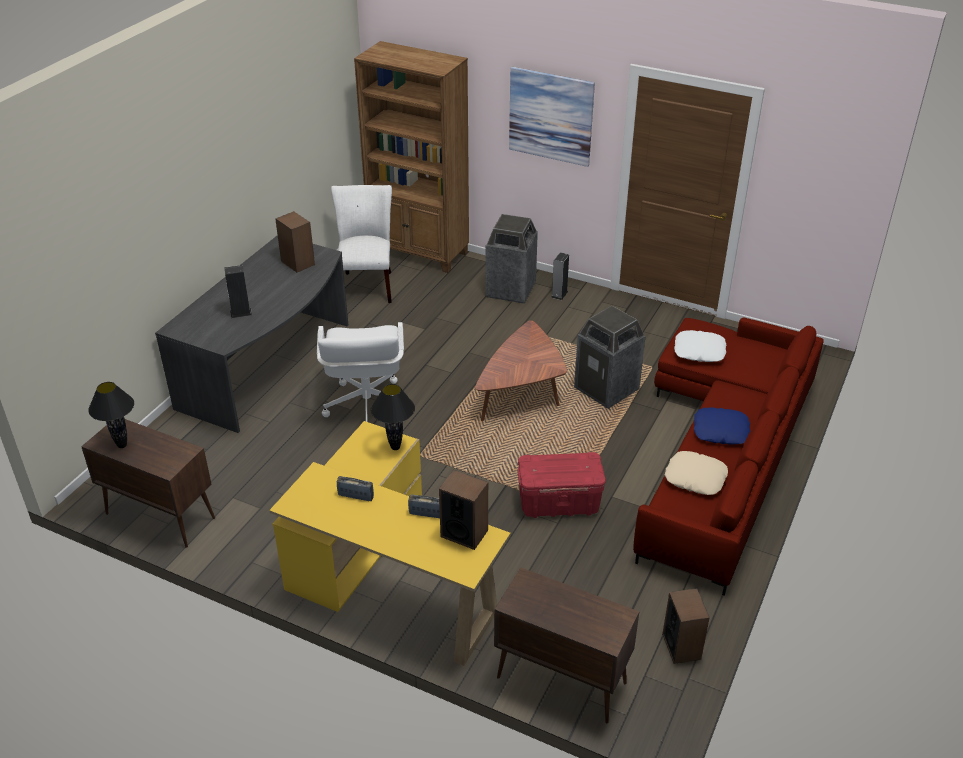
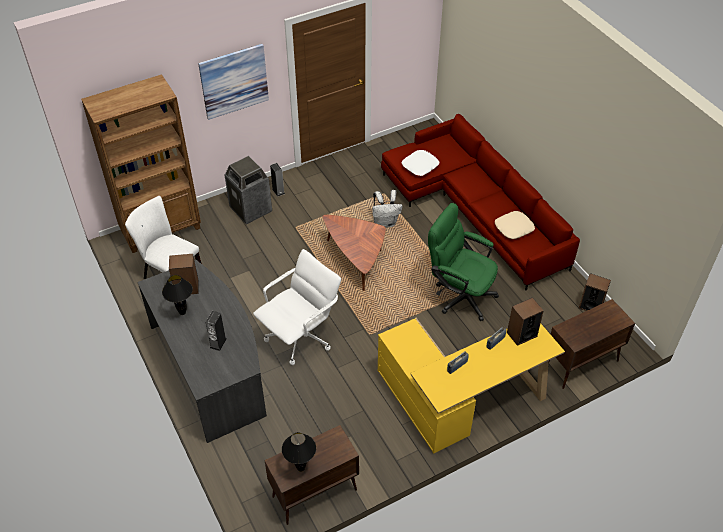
camera: 55 degrees left, 10 degrees up
(366, 406) = (300, 337): white office chair -> white office chair turned 75 degrees counterclockwise
(395, 447) = (415, 331): black table lamp -> black table lamp (182, 313)
(559, 503) = (459, 295): red storage box -> green office chair
(607, 389) = (385, 222): trash can -> white backpack
(720, 431) = (487, 198): blue pillow -> none

